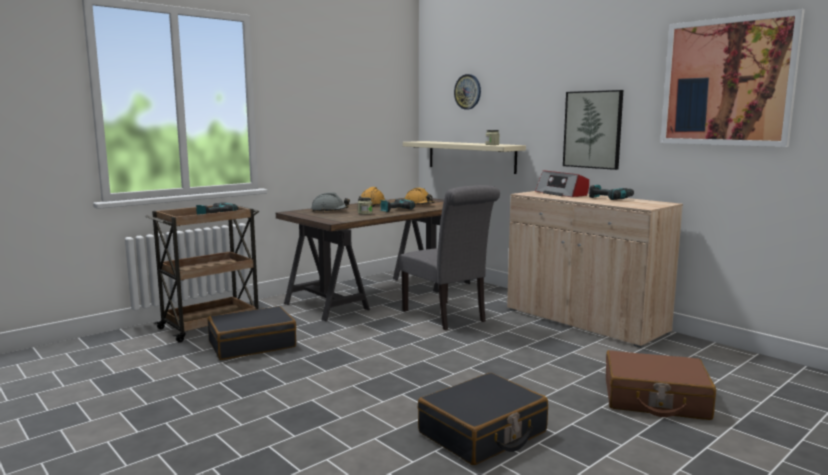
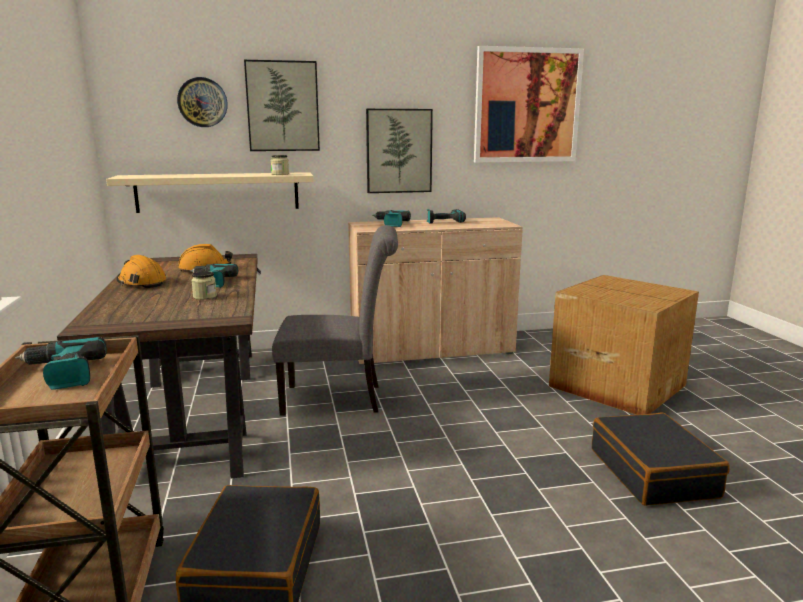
camera: 60 degrees left, 5 degrees up
(330, 211) = (138, 307): grey hard hat -> none
(512, 92) = (282, 106): none -> picture
(562, 194) = (391, 224): radio -> power drill
(655, 399) = (616, 385): brown suitcase -> cardboard box

